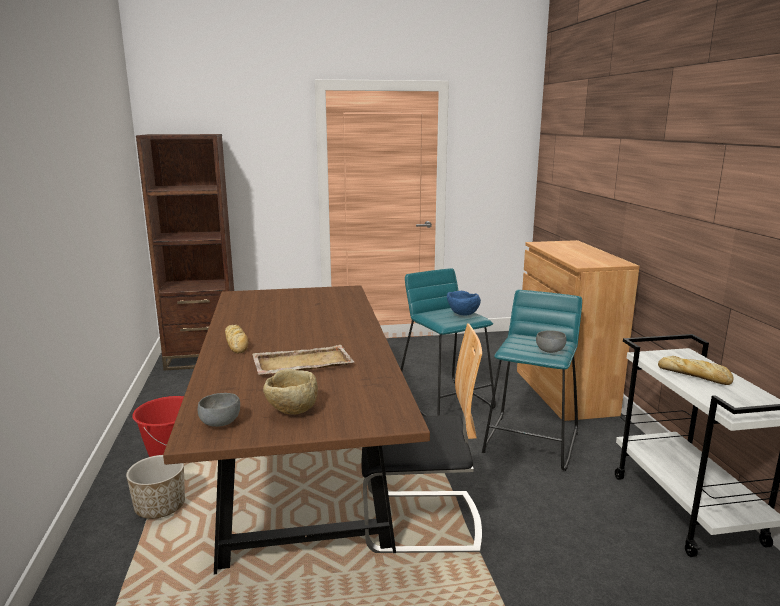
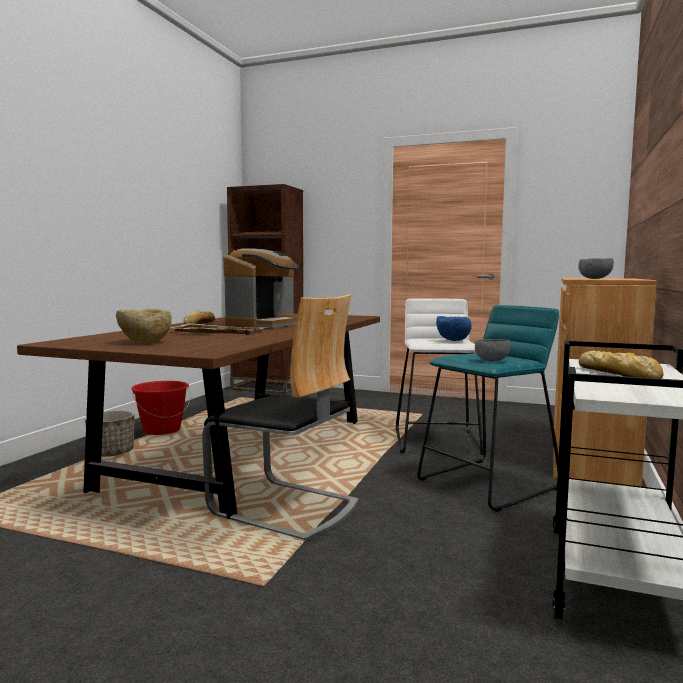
camera: 30 degrees right, 10 degrees down
(220, 423) = (85, 341): grey bowl -> grey bowl (594, 279)
(305, 333) = (262, 325): none -> coffee machine
(445, 401) = (438, 441): turquoise stool -> white stool

